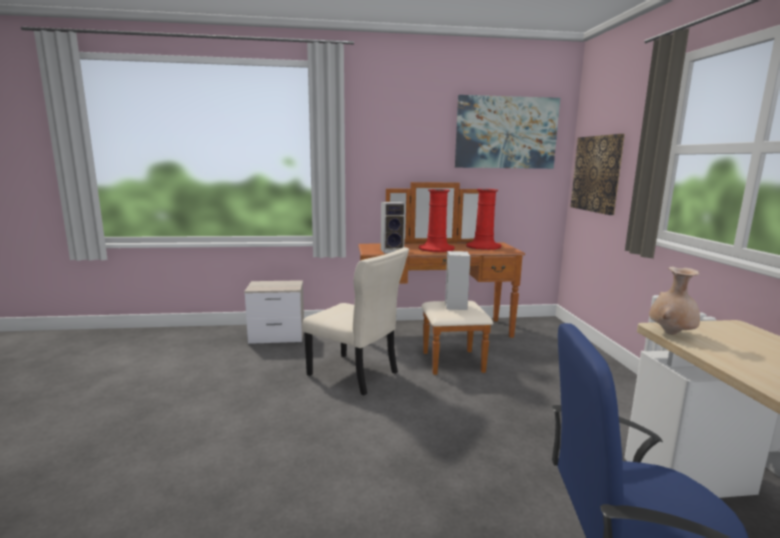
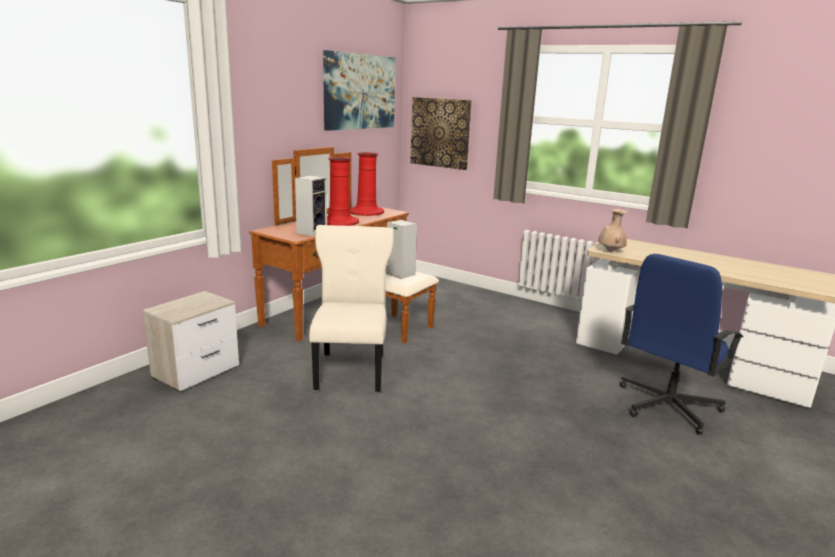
camera: 50 degrees left, 5 degrees up
(355, 375) = (351, 369): beige chair -> beige chair turned 75 degrees counterclockwise

